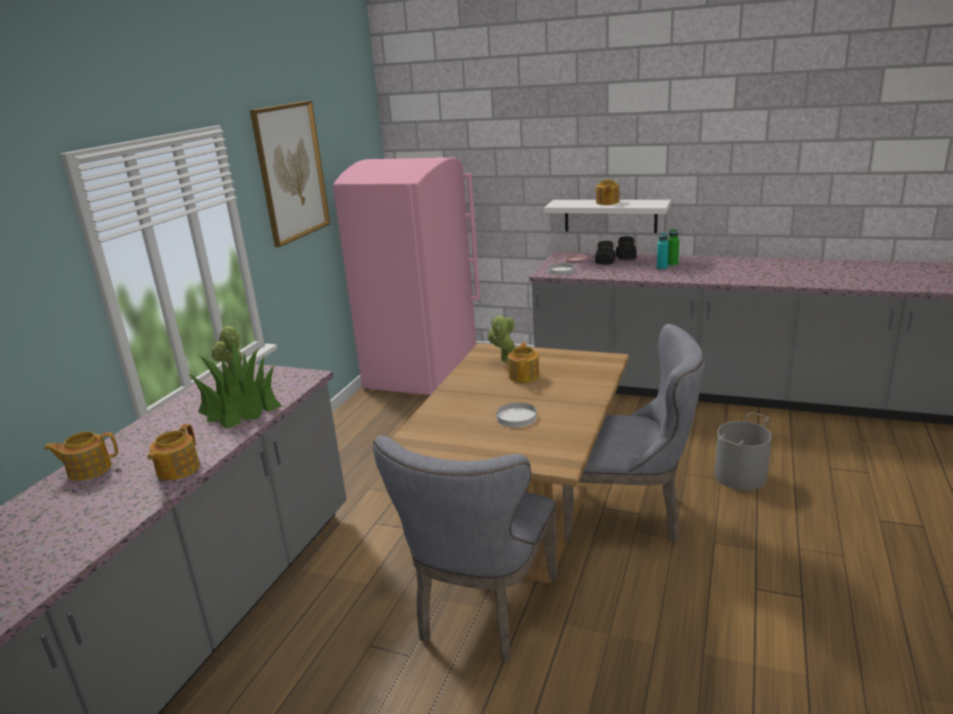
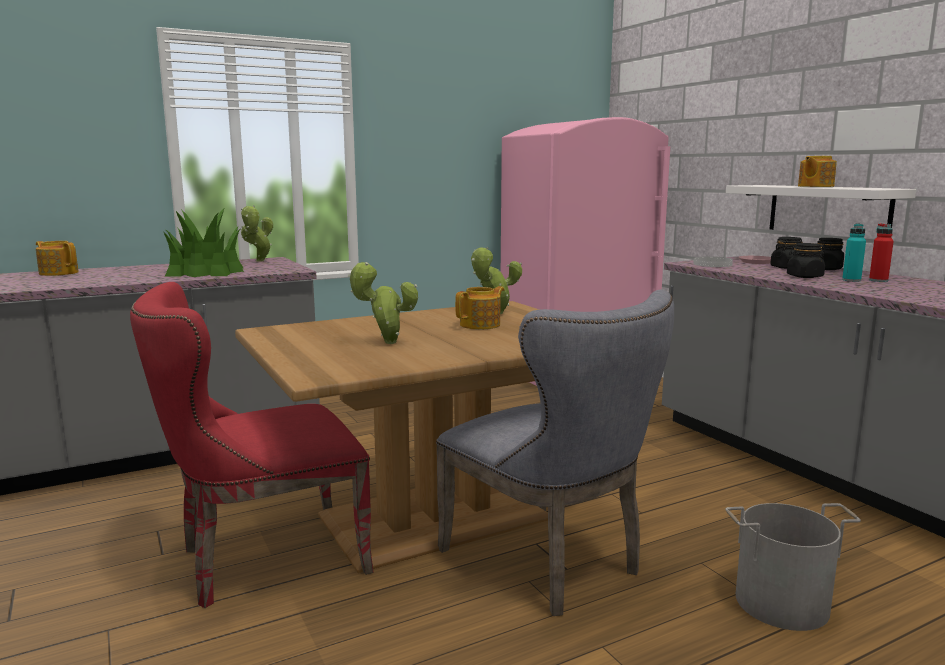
camera: 40 degrees right, 10 degrees down
(177, 470) = (80, 282): teapot -> none
(291, 172) = (443, 111): picture -> none
(482, 614) = (262, 560): grey chair -> red chair
(517, 417) = (386, 343): white plate -> potted plant
(635, 271) = (804, 276): none -> black jar
(672, 264) = (878, 280): green bottle -> red bottle

